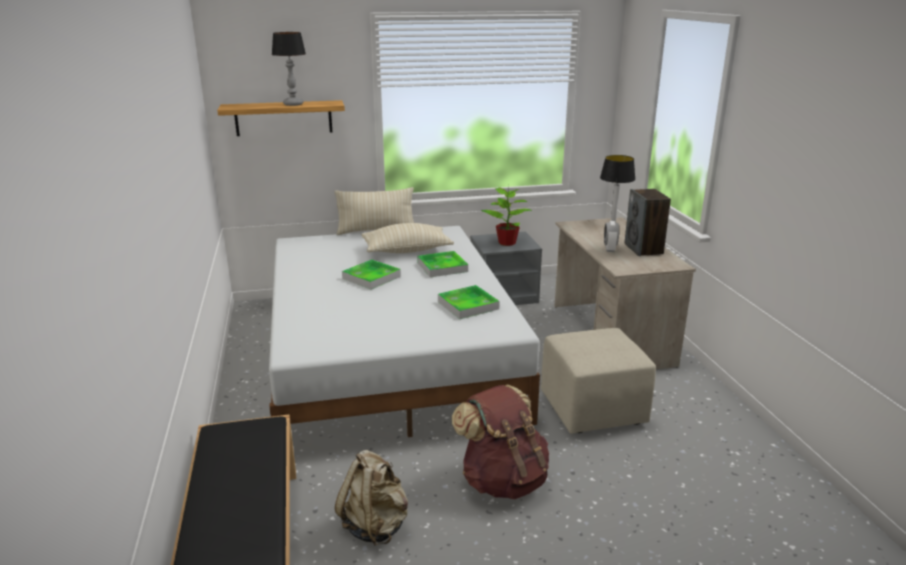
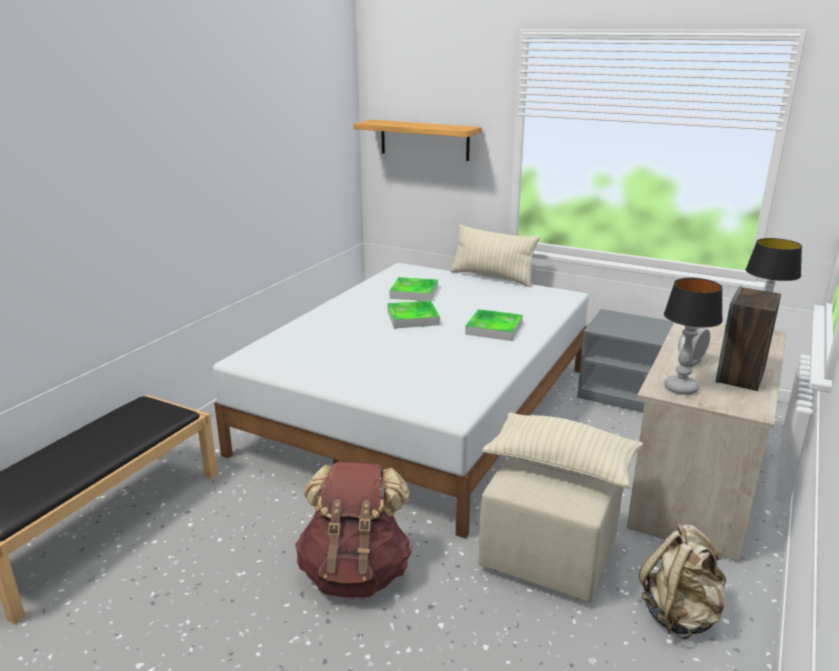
camera: 40 degrees right, 0 degrees up
(293, 104) = (425, 125): table lamp -> table lamp (680, 388)
(375, 525) = (207, 549): beige backpack -> beige backpack (680, 614)
(407, 251) = (488, 303): beige pillow -> beige pillow (561, 465)
(468, 305) = (452, 372): tray -> tray (414, 292)
(507, 242) = (630, 327): potted plant -> none

